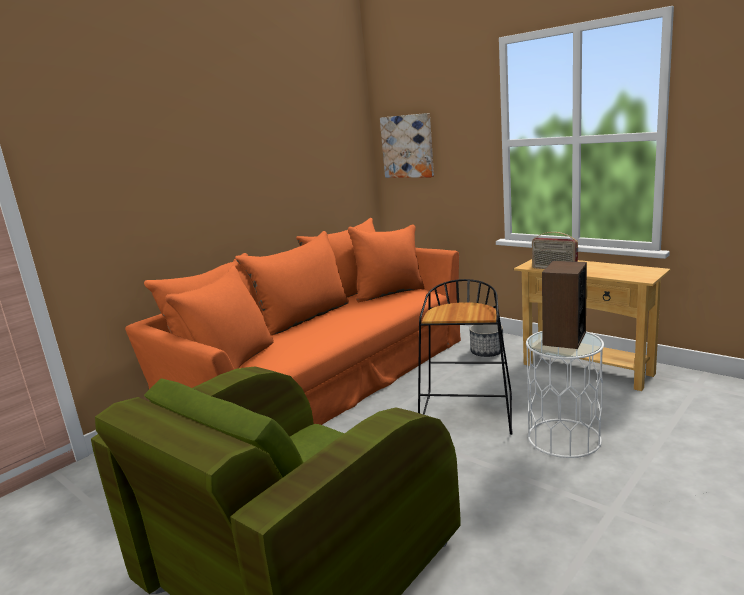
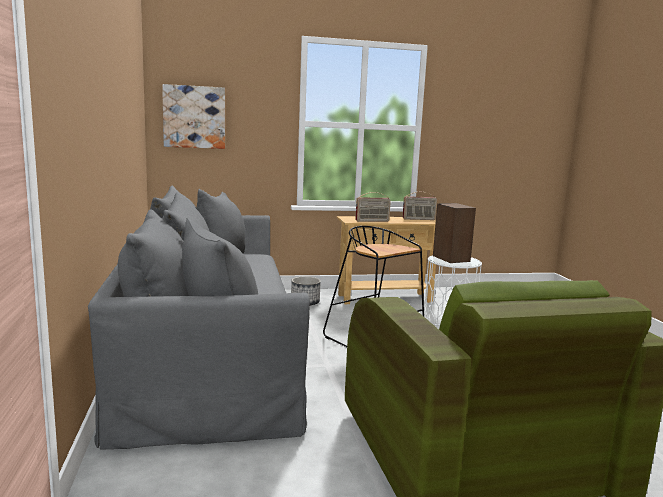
camera: 55 degrees left, 5 degrees down
(325, 379) = (210, 351): orange sofa -> grey sofa
(633, 271) = (419, 219): none -> radio

